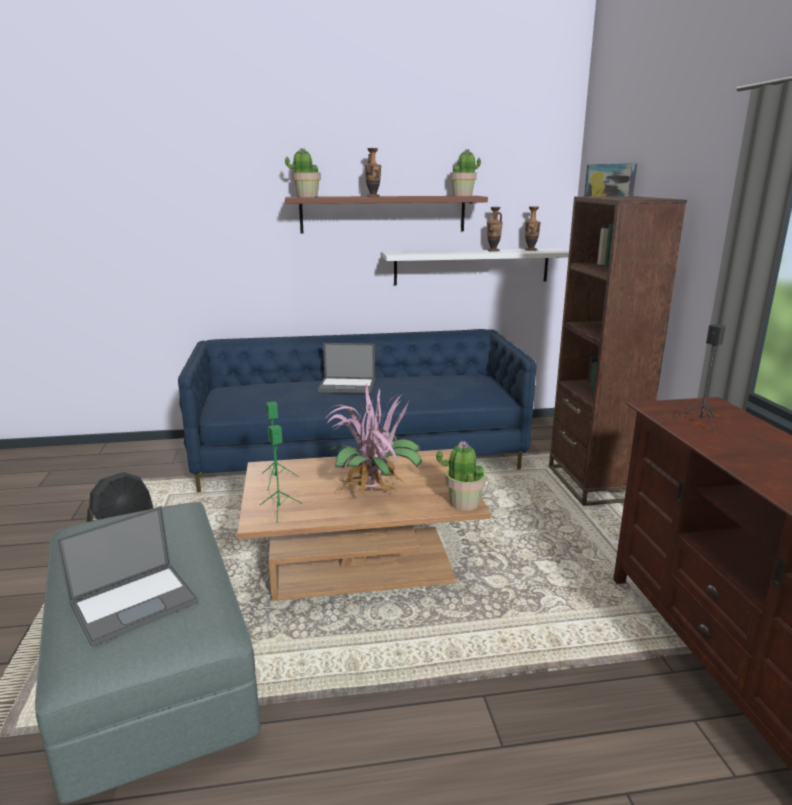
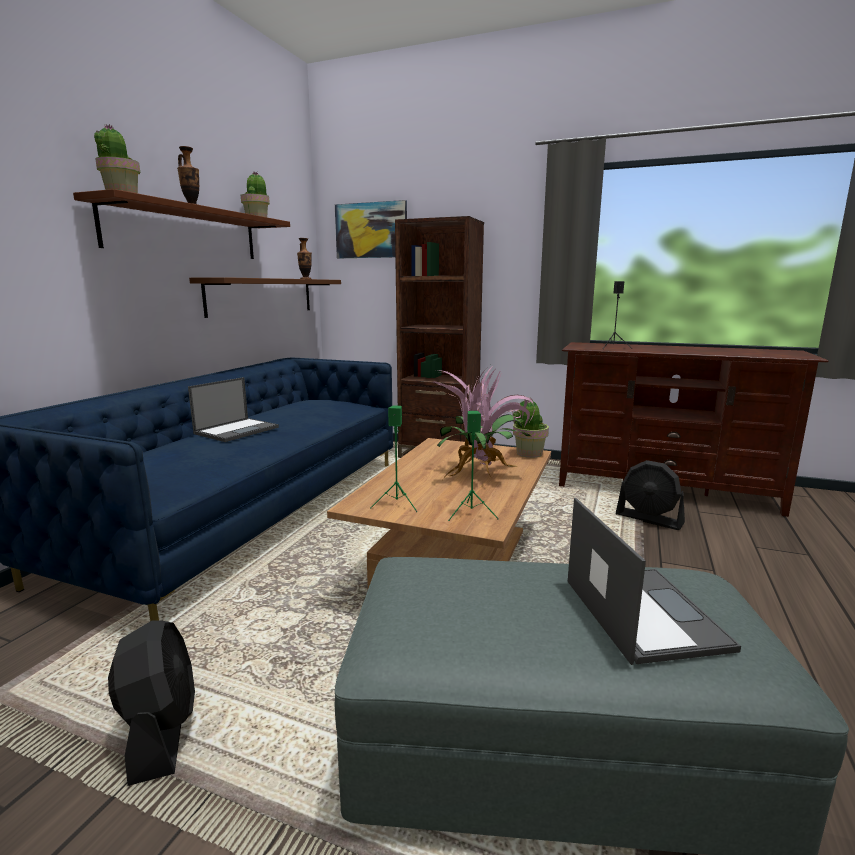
camera: 60 degrees left, 5 degrees down
(472, 266) = (262, 296): white shelf -> brown shelf
(493, 251) = (283, 278): vase -> none
(602, 672) = (649, 519): none -> black fan

